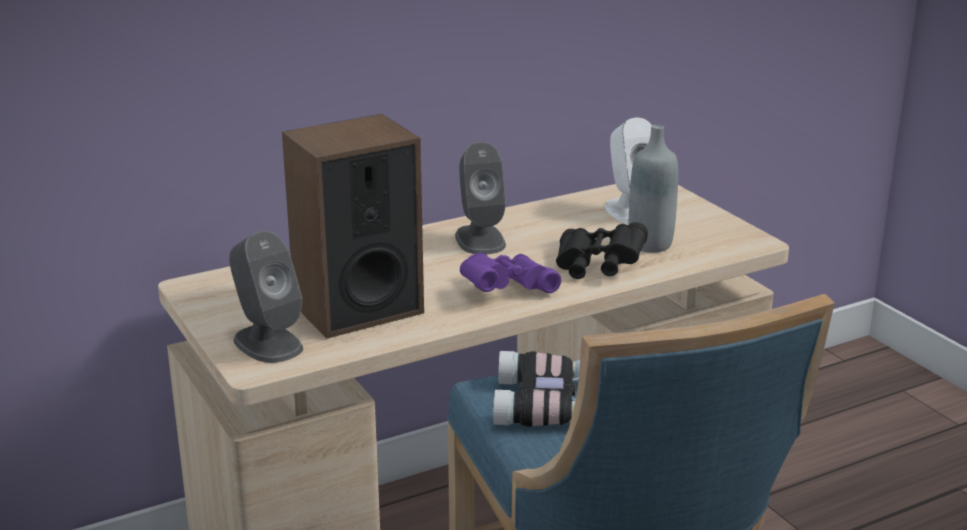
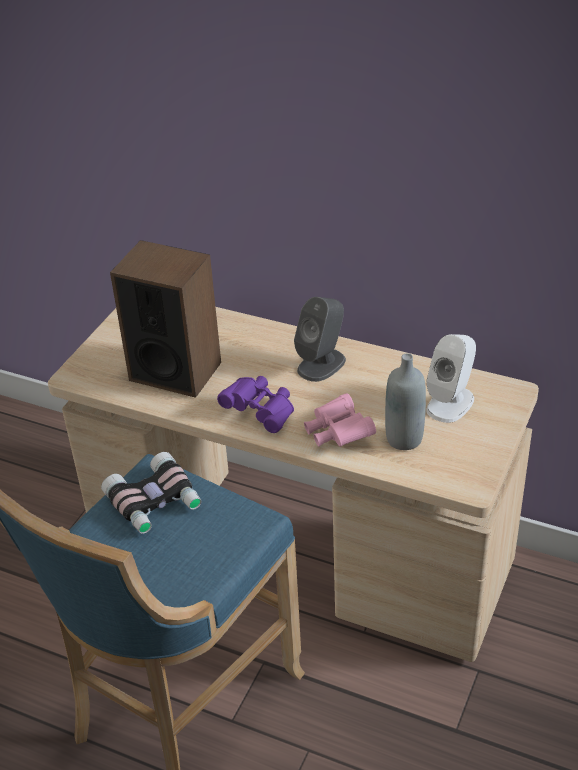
camera: 55 degrees right, 15 degrees up
(267, 343) = (103, 364): grey speaker -> none
(598, 267) = (338, 433): black binoculars -> pink binoculars

